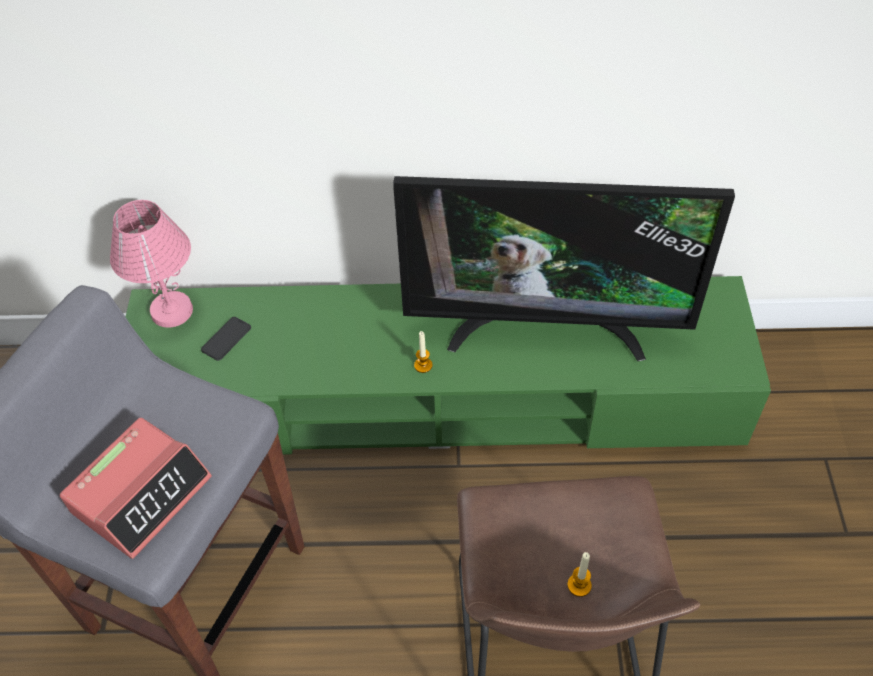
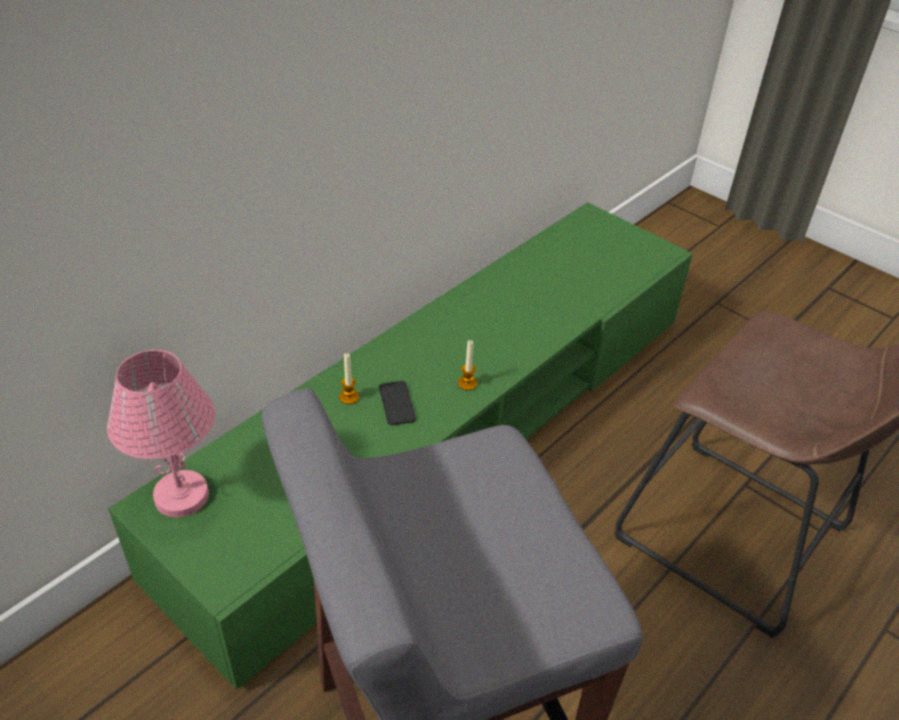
camera: 50 degrees left, 10 degrees down
(142, 494) = (517, 567): alarm clock -> none
(226, 339) = (271, 479): phone -> phone (397, 403)
(546, 327) = (516, 302): television -> none
(579, 585) = (826, 399): candle -> candle (349, 397)

